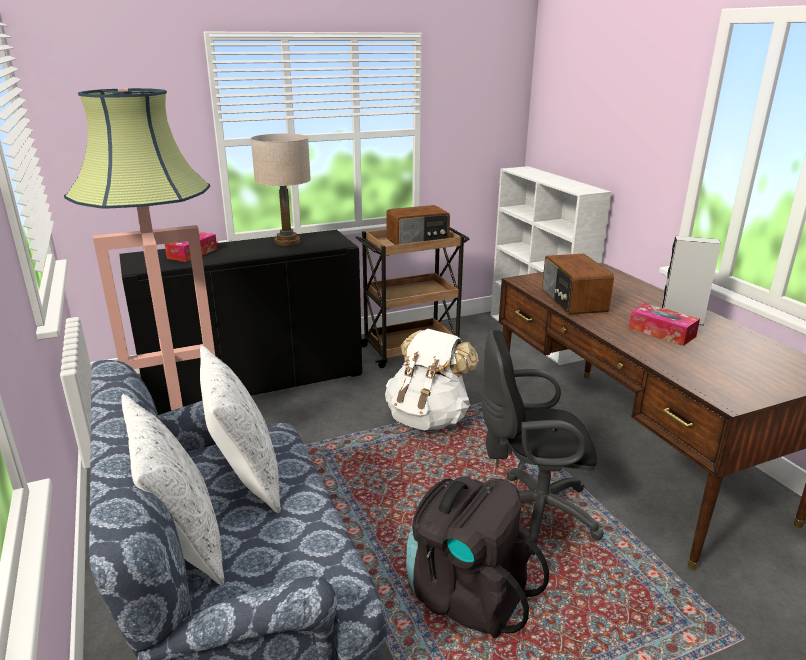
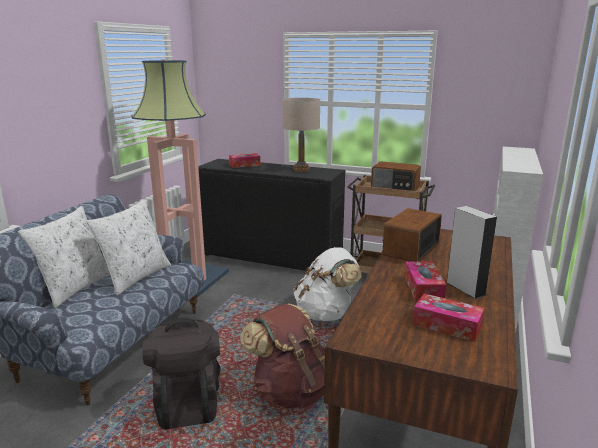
camera: 45 degrees right, 5 degrees down
(531, 513) = (290, 391): black office chair -> brown backpack
(741, 355) = (447, 325): none -> tissue box

